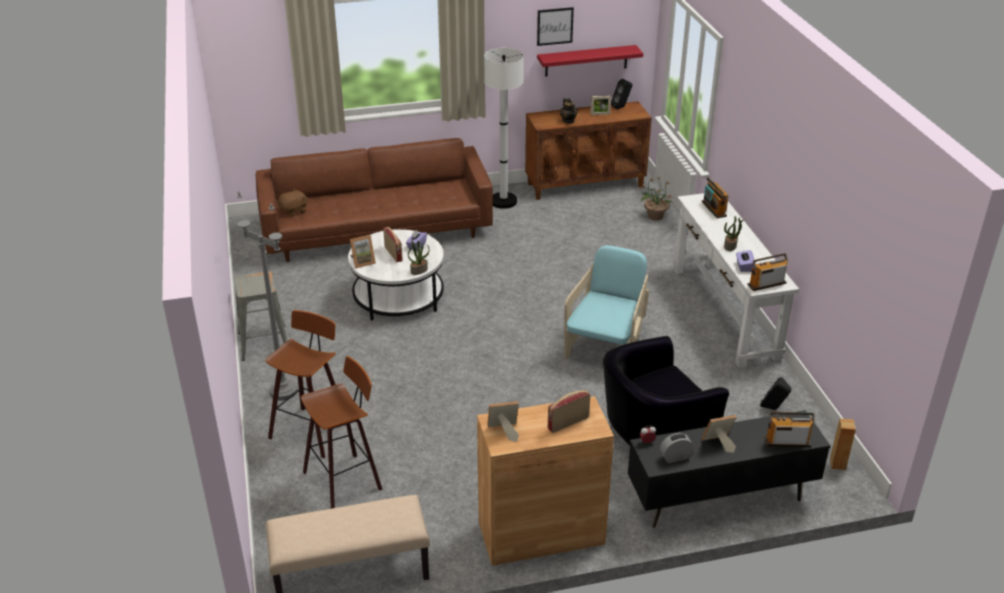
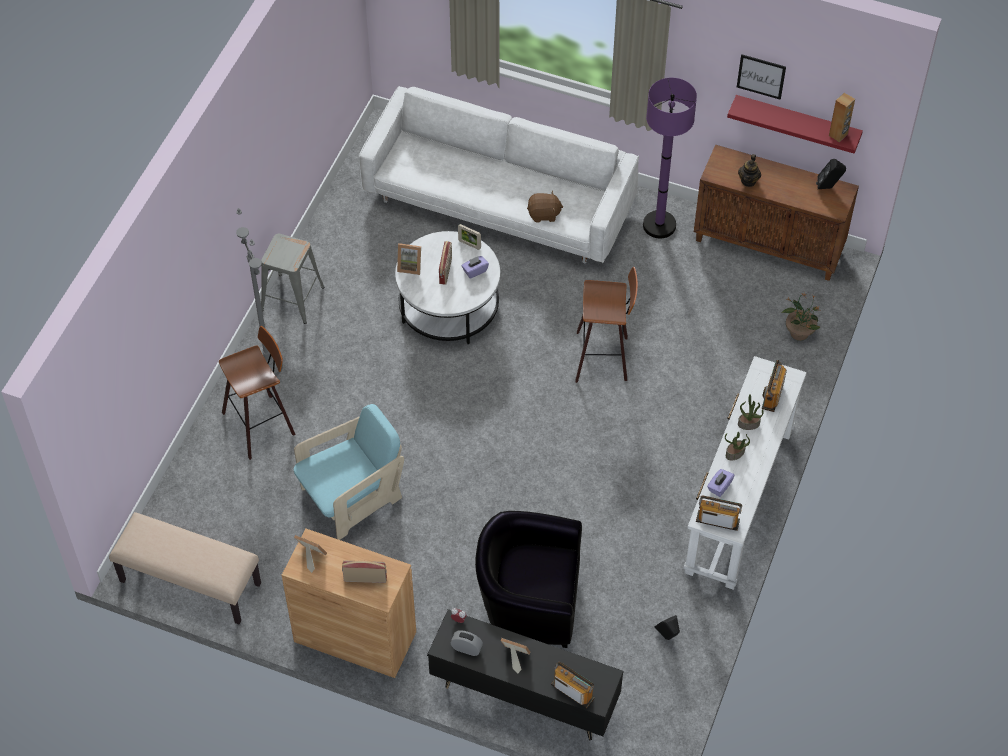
camera: 35 degrees right, 20 degrees up
(294, 211) = (406, 155): brown plush toy -> brown plush toy (544, 214)
(345, 480) = (248, 492): stool -> stool (604, 357)
(376, 230) = (498, 202): brown sofa -> white sofa
(419, 270) = (451, 305): potted plant -> potted plant (748, 424)
(503, 201) = (659, 225): white floor lamp -> purple floor lamp
(600, 114) = (793, 187): picture frame -> picture frame (469, 244)
(606, 347) = (584, 477): turquoise armchair -> turquoise armchair (352, 497)
(838, 464) = (663, 727): brown speaker -> brown speaker (838, 135)

